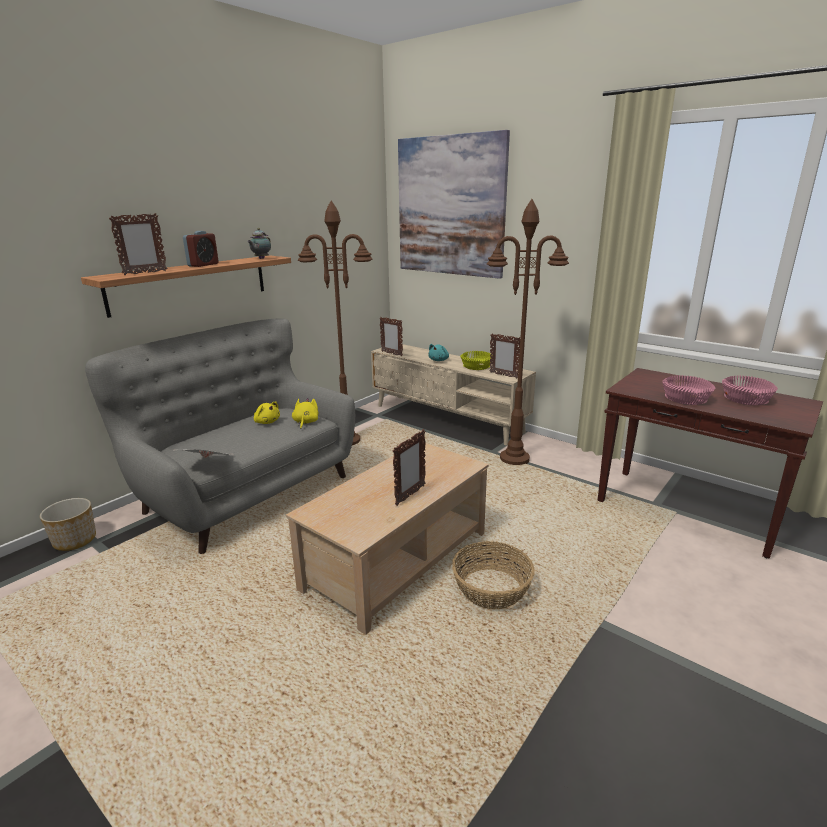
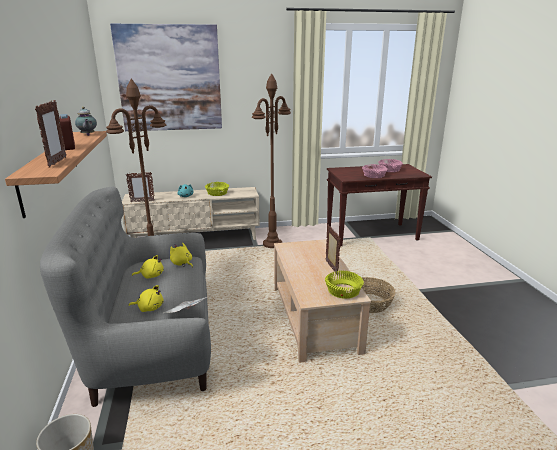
camera: 50 degrees left, 0 degrees up
(209, 446) = (149, 308): none -> yellow plush toy
(358, 525) = (343, 291): none -> yellow bowl
(503, 375) = (244, 193): picture frame -> none

